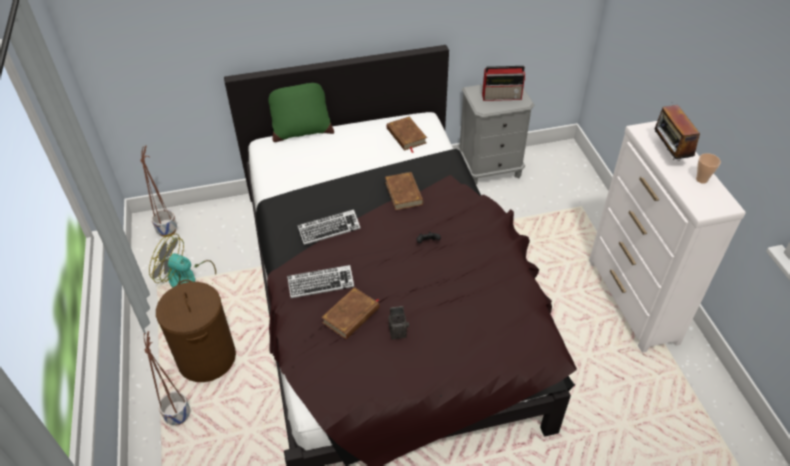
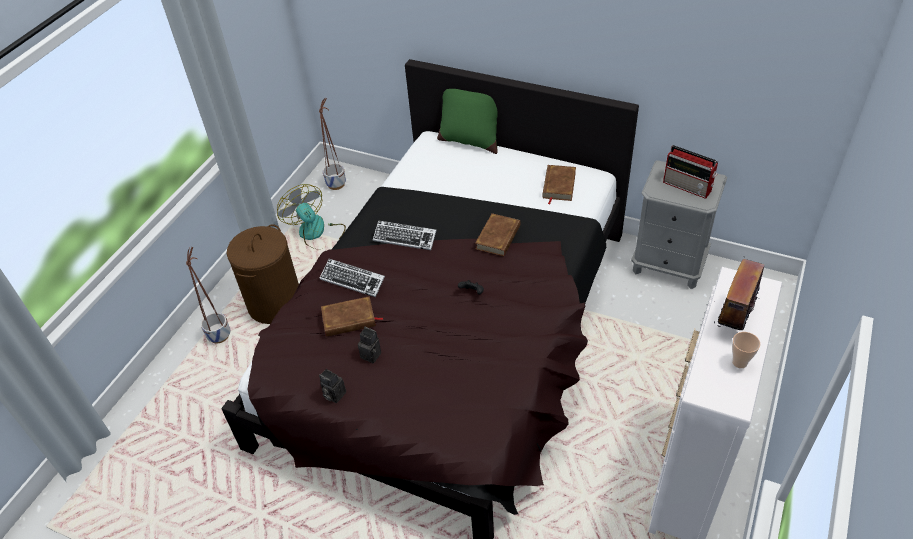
camera: 40 degrees right, 0 degrees up
(398, 380) = (333, 394): none -> camera

